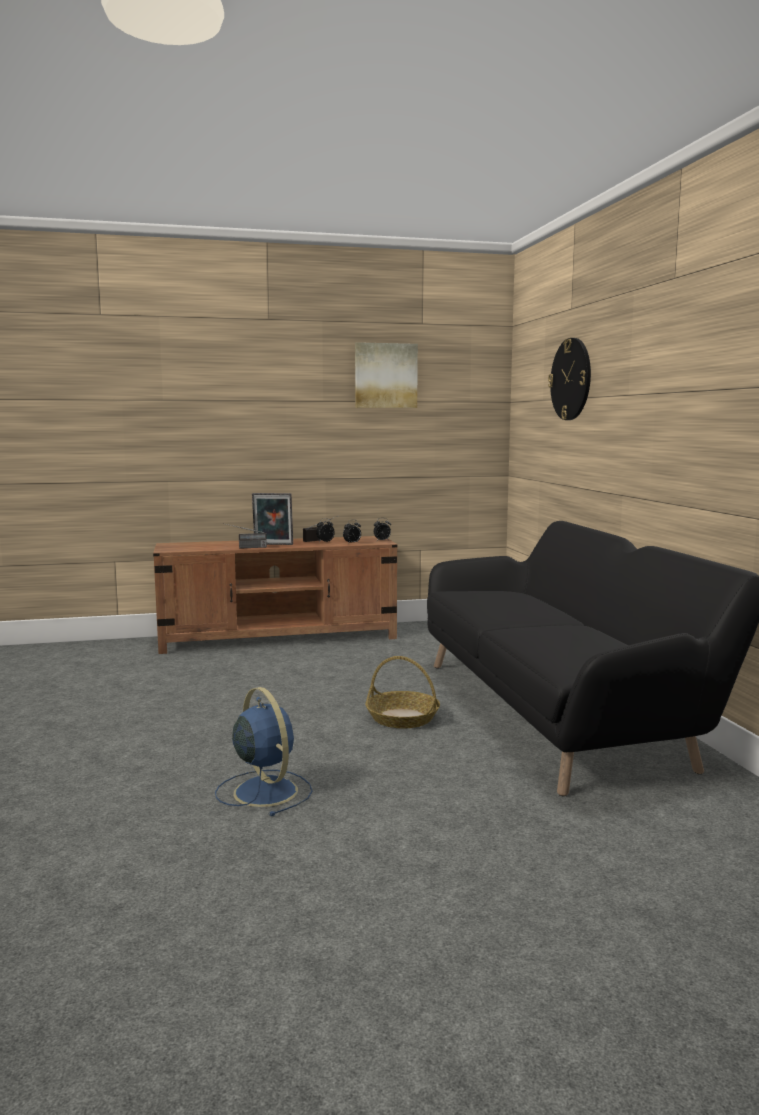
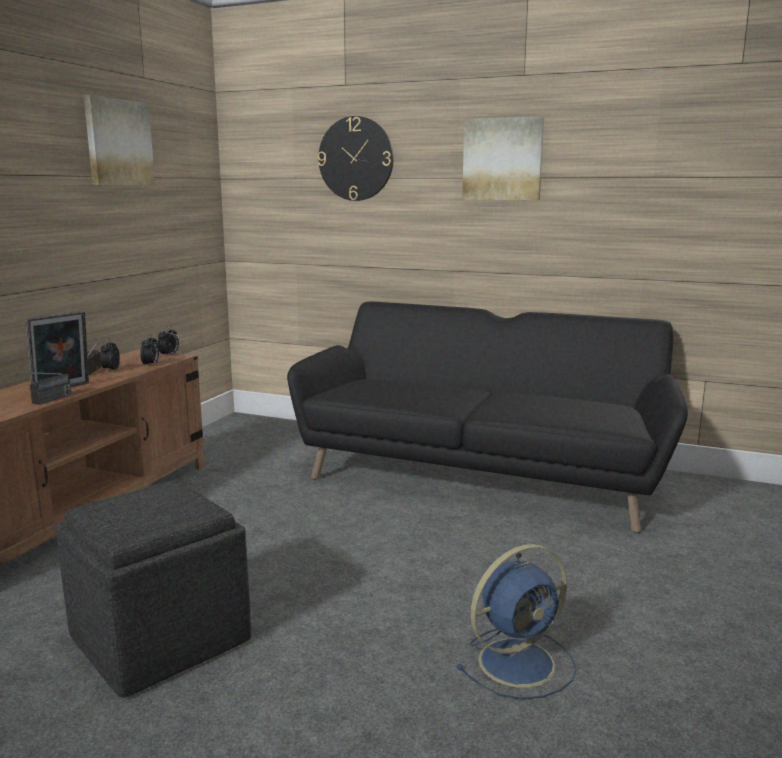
camera: 55 degrees left, 5 degrees up
(181, 696) = (161, 637): none -> grey ottoman
(264, 790) = (519, 661): blue fan -> blue fan turned 150 degrees clockwise
(403, 718) = (418, 534): basket -> none
(654, 373) = (502, 159): none -> picture

